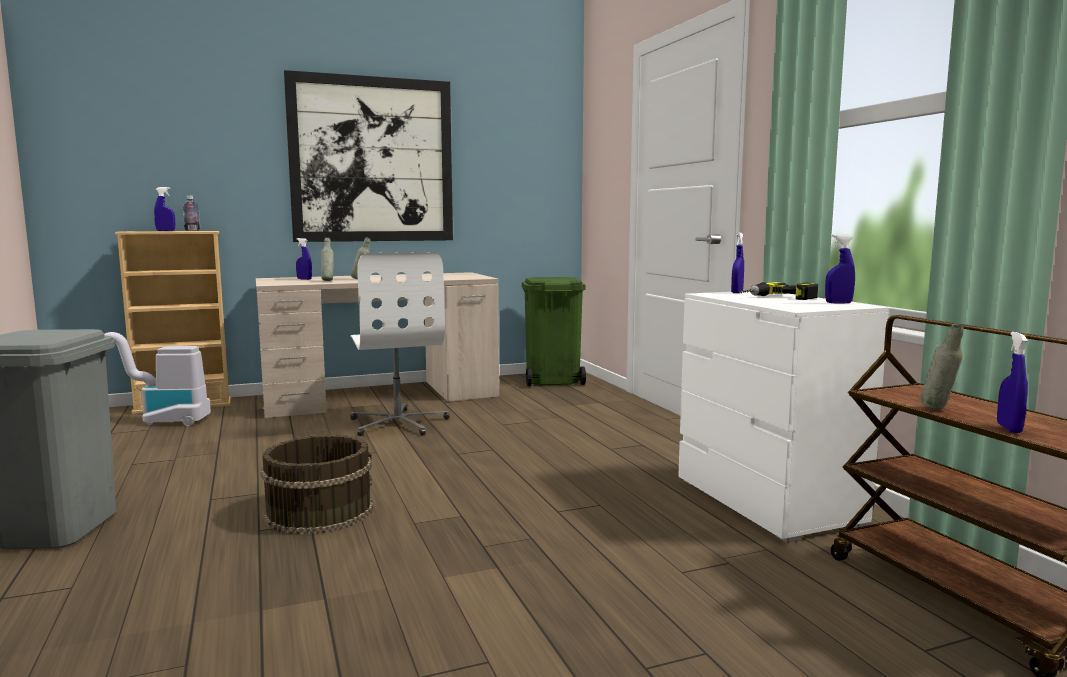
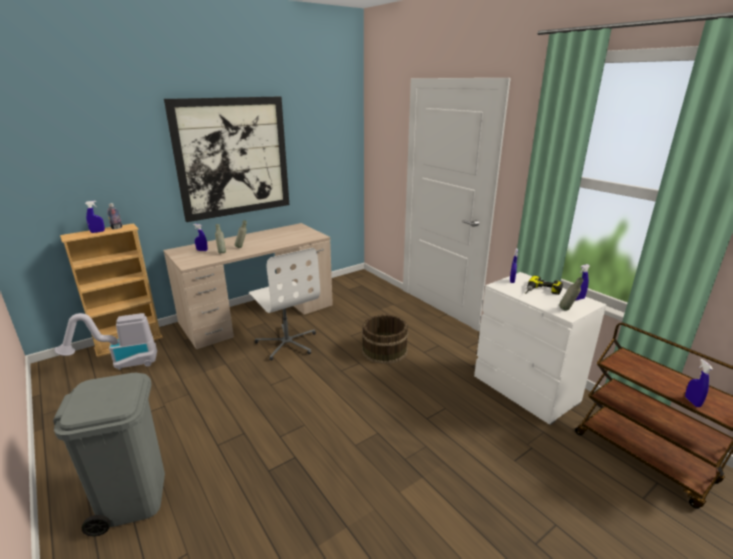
camera: 15 degrees left, 15 degrees up
(319, 512) = (294, 445): brown bucket -> brown bucket (384, 350)
(552, 381) = (354, 284): green trash can -> none
(939, 410) = (651, 383): grey bottle -> grey bottle (567, 311)

